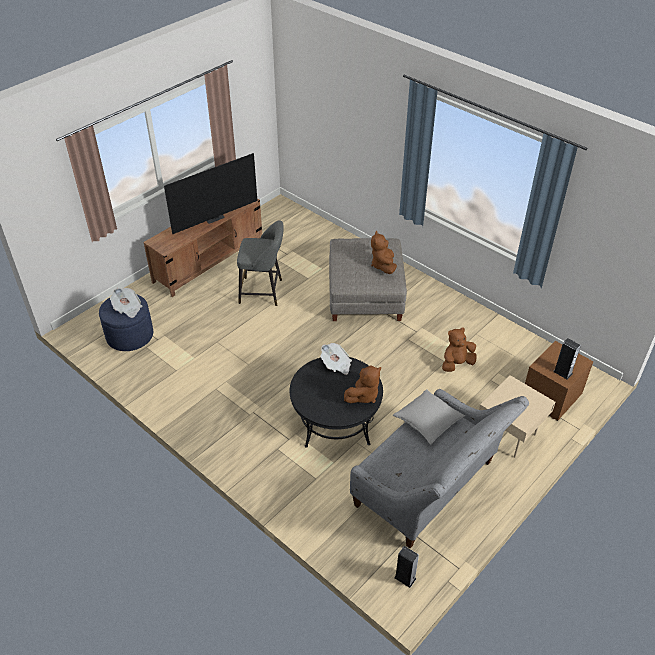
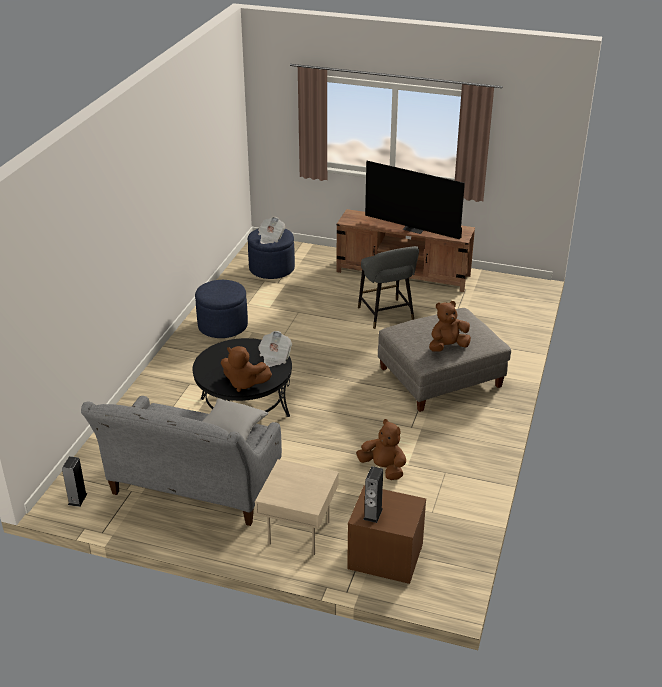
camera: 65 degrees right, 10 degrees down
(200, 398) = (223, 326): none -> blue ottoman

